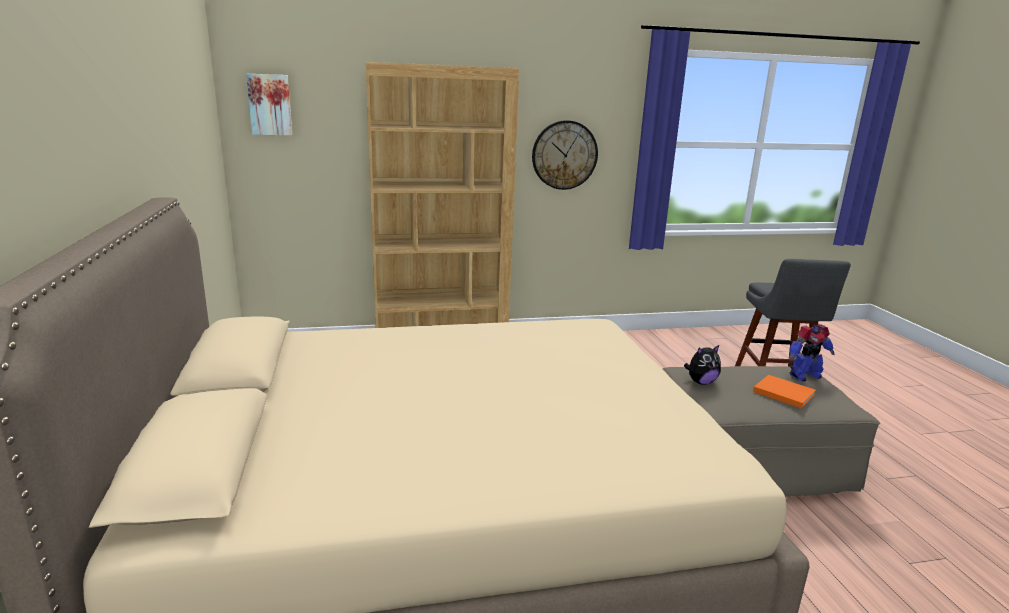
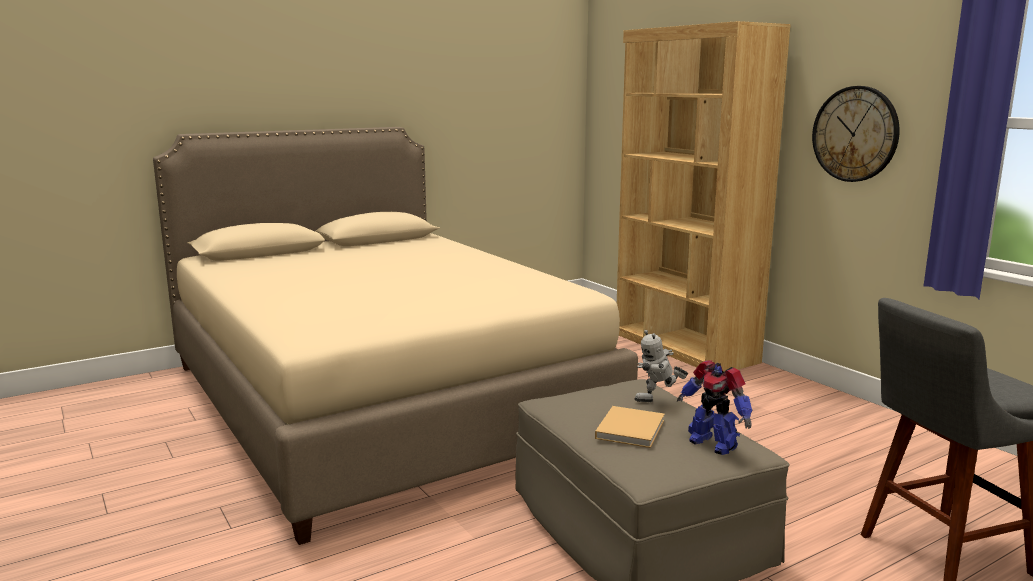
camera: 70 degrees right, 5 degrees down
(270, 104) = (612, 76): picture -> none
(701, 382) = (610, 390): plush toy -> none
(730, 372) = (658, 401): none -> toy robot
(782, 392) = (631, 428): orange book -> beige book

